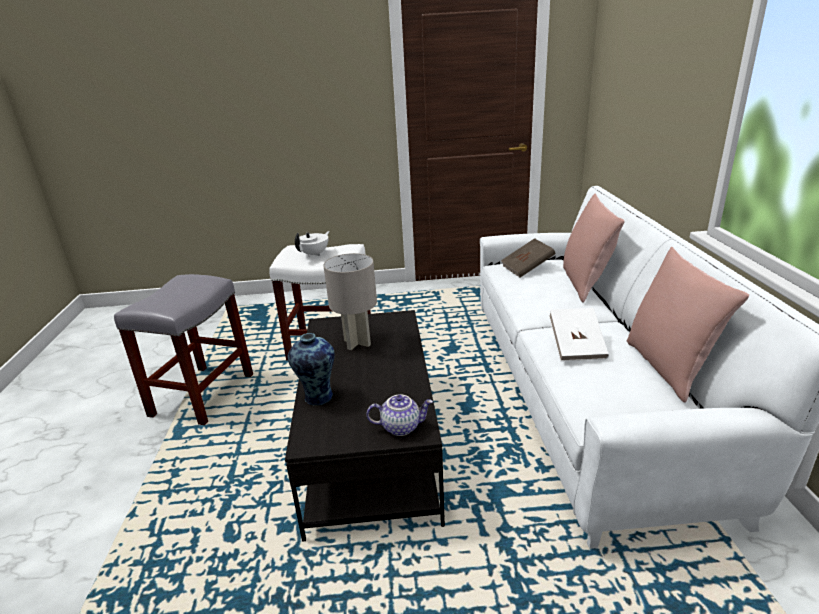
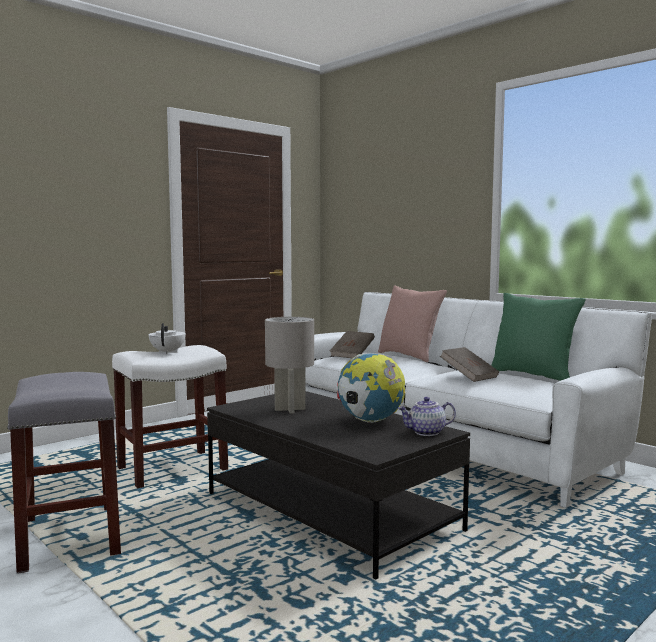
camera: 40 degrees left, 20 degrees down
(317, 397) = (326, 436): vase -> none
(386, 387) = (370, 421): none -> globe
(401, 427) = (426, 432): teapot -> teapot turned 150 degrees counterclockwise
(576, 347) = (469, 376): white book -> brown book
(668, 368) = (533, 376): pink pillow -> green pillow

